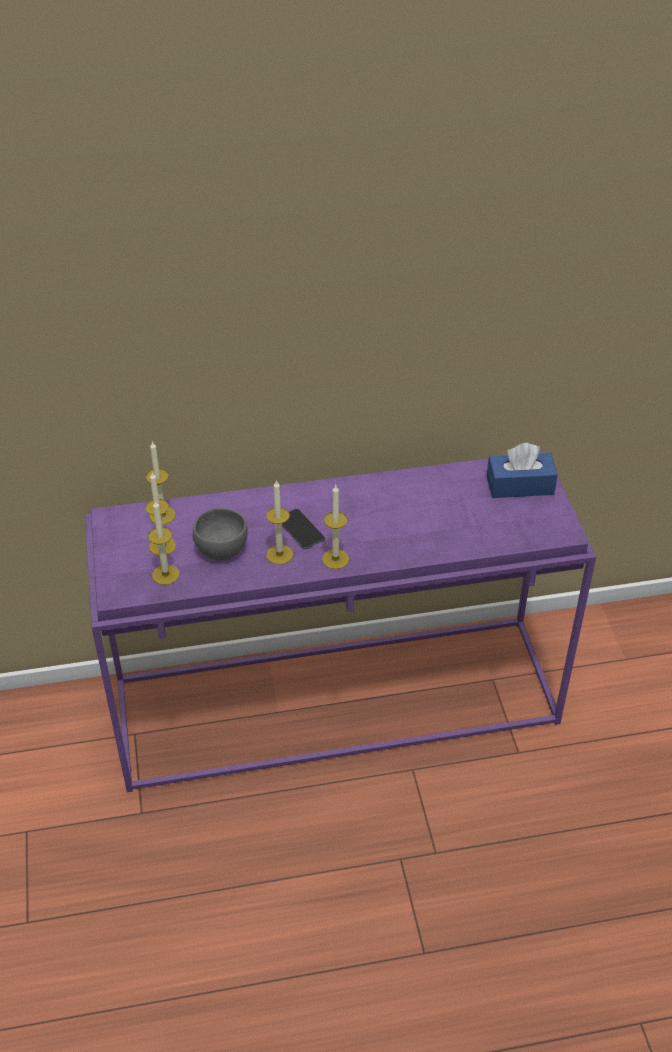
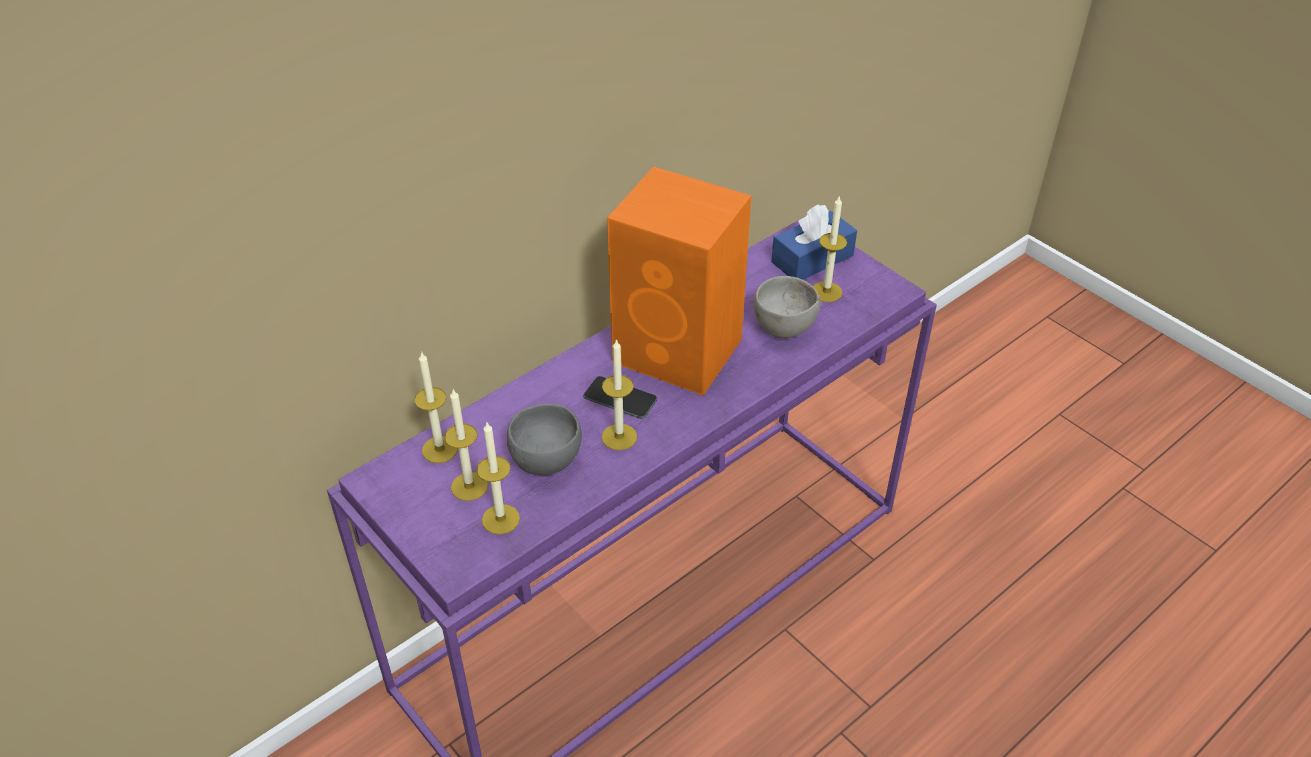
camera: 30 degrees left, 0 degrees up
(335, 559) = (686, 415): candle -> candle (826, 292)
(367, 514) = (680, 352): none -> orange speaker
(456, 527) = (785, 328): none -> grey bowl

